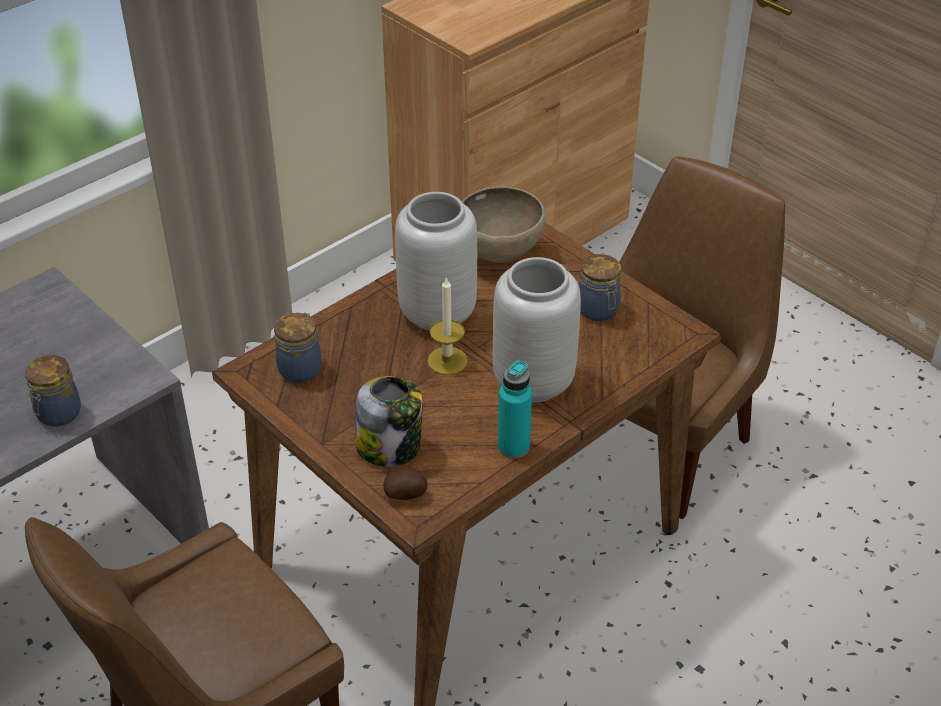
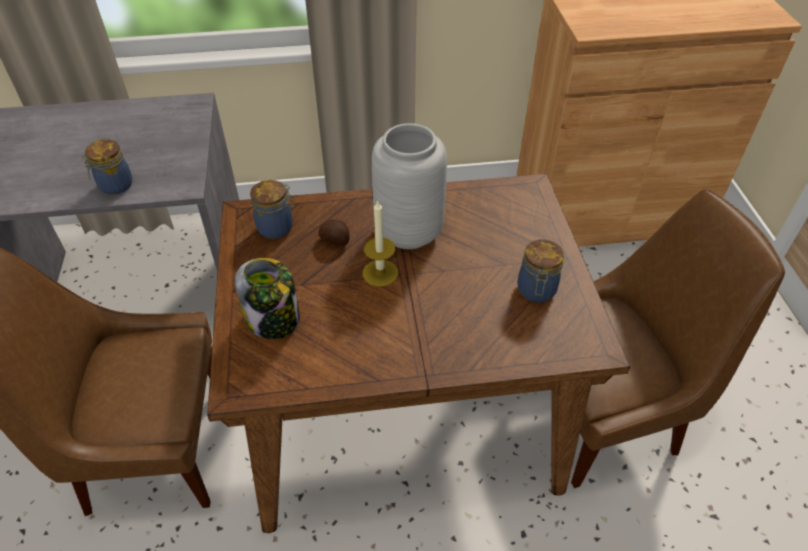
camera: 35 degrees right, 5 degrees up
(406, 494) = (246, 365): potato -> potato (336, 241)
(500, 255) = (498, 209): brown bowl -> none
(513, 447) = (360, 372): turquoise bottle -> none
(535, 383) = (428, 326): grey vase -> none

